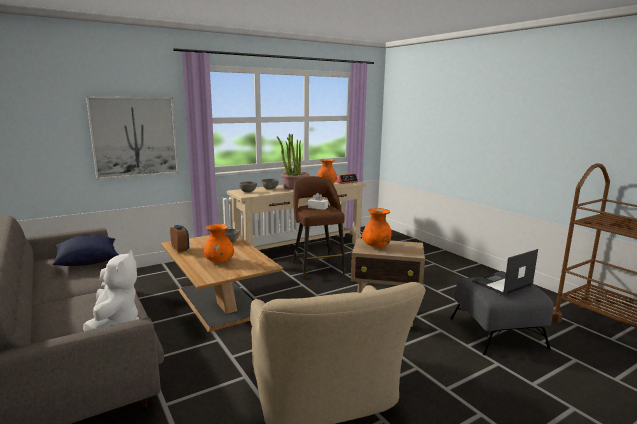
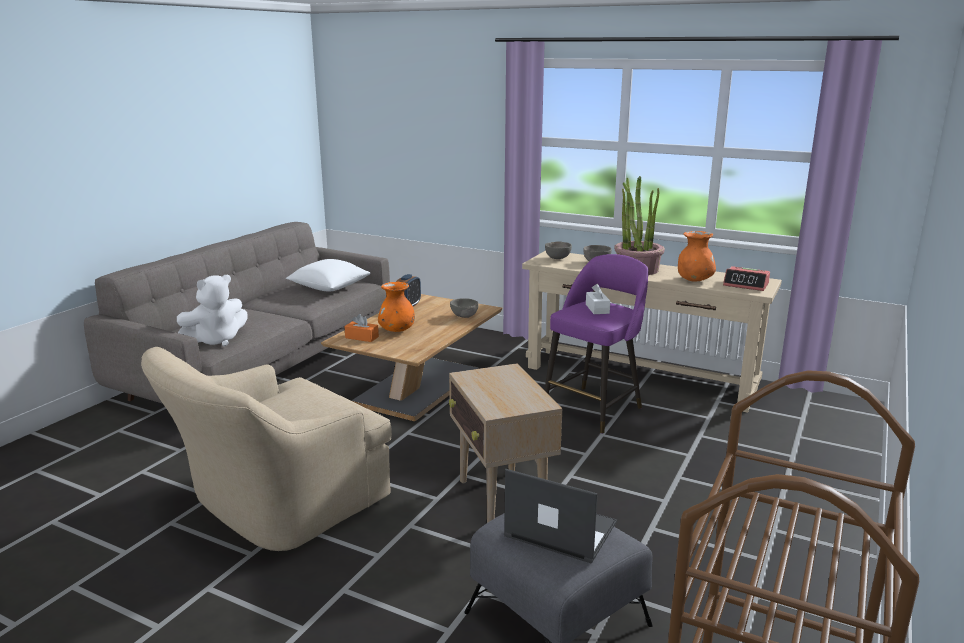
camera: 60 degrees right, 5 degrees up
(87, 262) = (329, 288): blue pillow -> white pillow
(135, 137) = (453, 156): picture -> none
(213, 272) = (362, 337): none -> orange tissue box
(317, 267) = (594, 408): brown stool -> purple stool
(376, 246) = (494, 381): orange vase -> none

